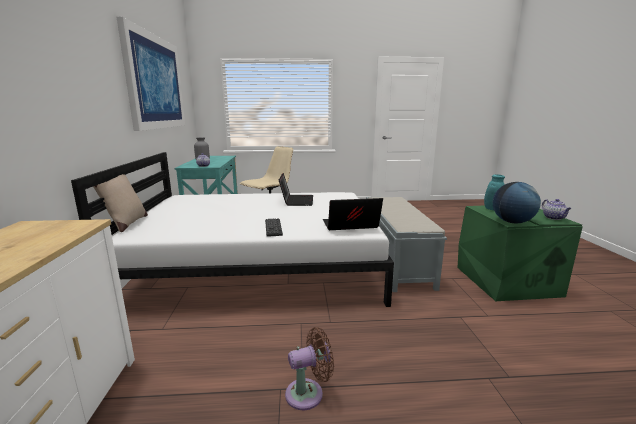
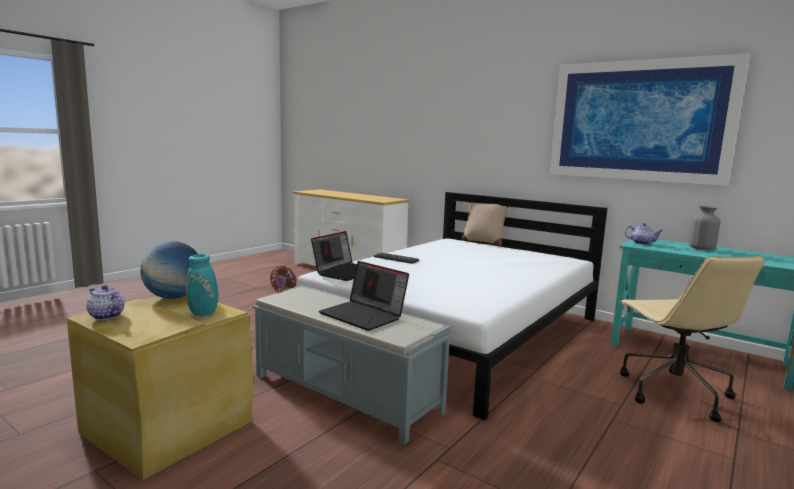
camera: 130 degrees right, 5 degrees down
(296, 200) = (476, 283): laptop -> laptop (364, 315)
(506, 281) = (168, 425): green storage box -> beige storage box

